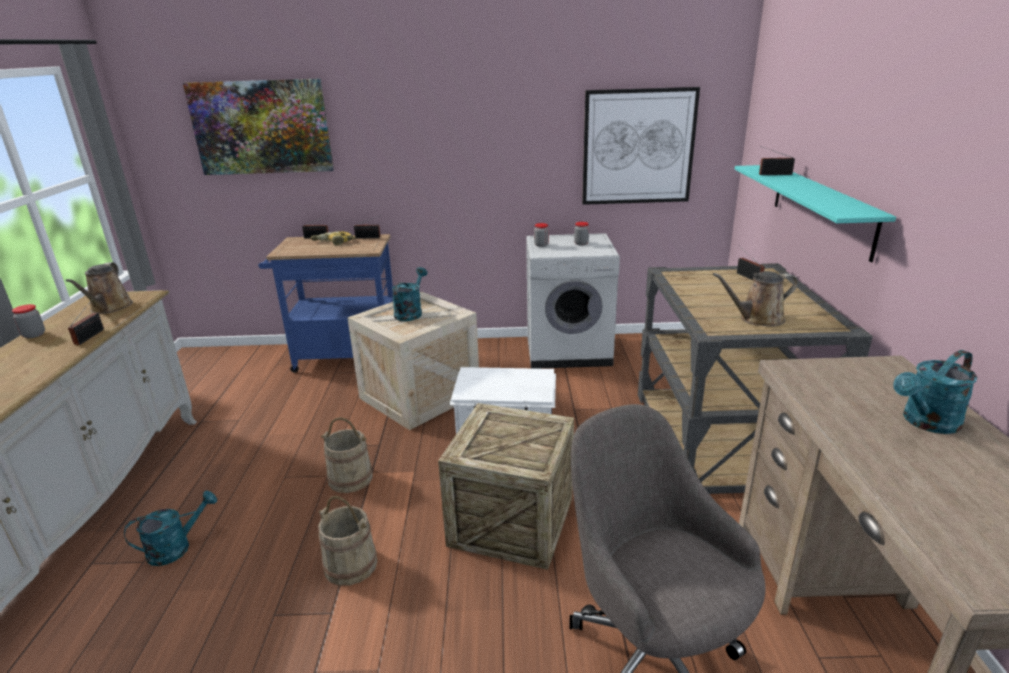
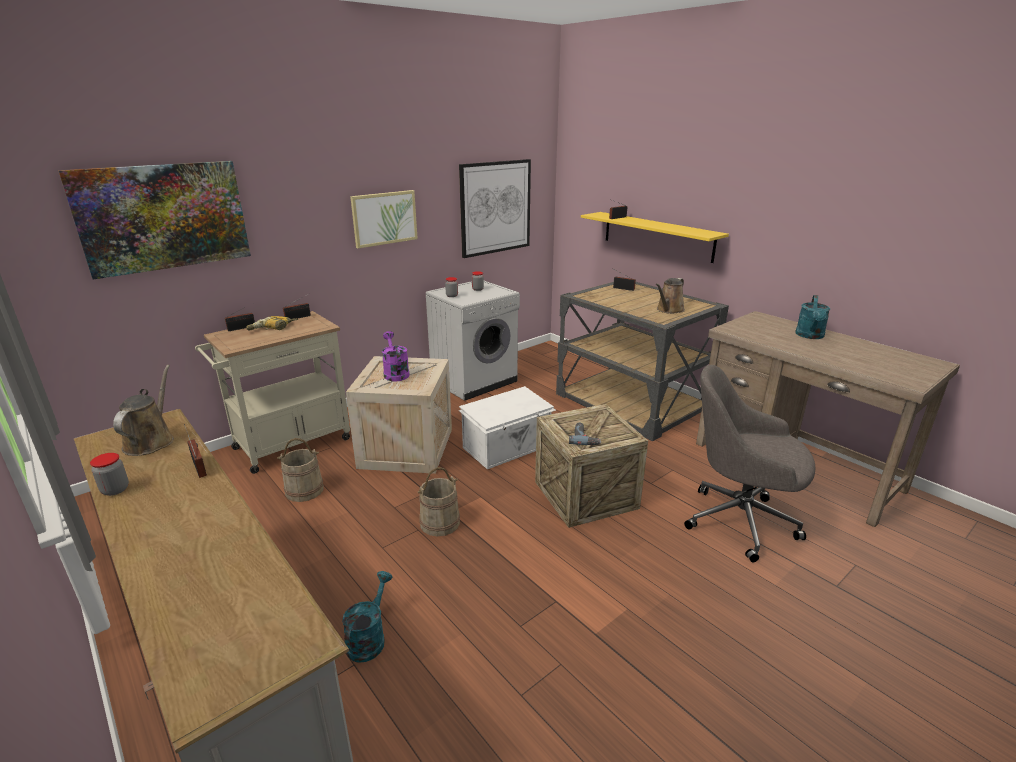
camera: 40 degrees left, 0 degrees up
(109, 308) = (151, 441): brown watering can -> brown watering can turned 135 degrees counterclockwise
(343, 358) = (289, 445): blue cart -> beige cart
(350, 565) = (525, 570): beige bucket -> beige bucket (304, 490)
(410, 312) = (395, 373): turquoise watering can -> purple watering can
(480, 147) = (384, 218): none -> picture
(484, 446) = (585, 438): none -> power drill
(821, 208) = (657, 236): turquoise shelf -> yellow shelf

